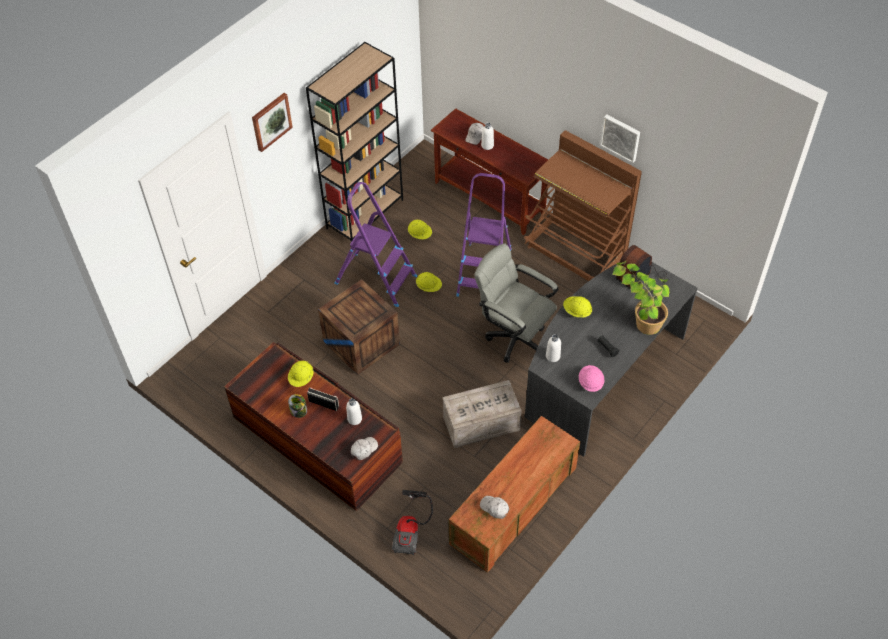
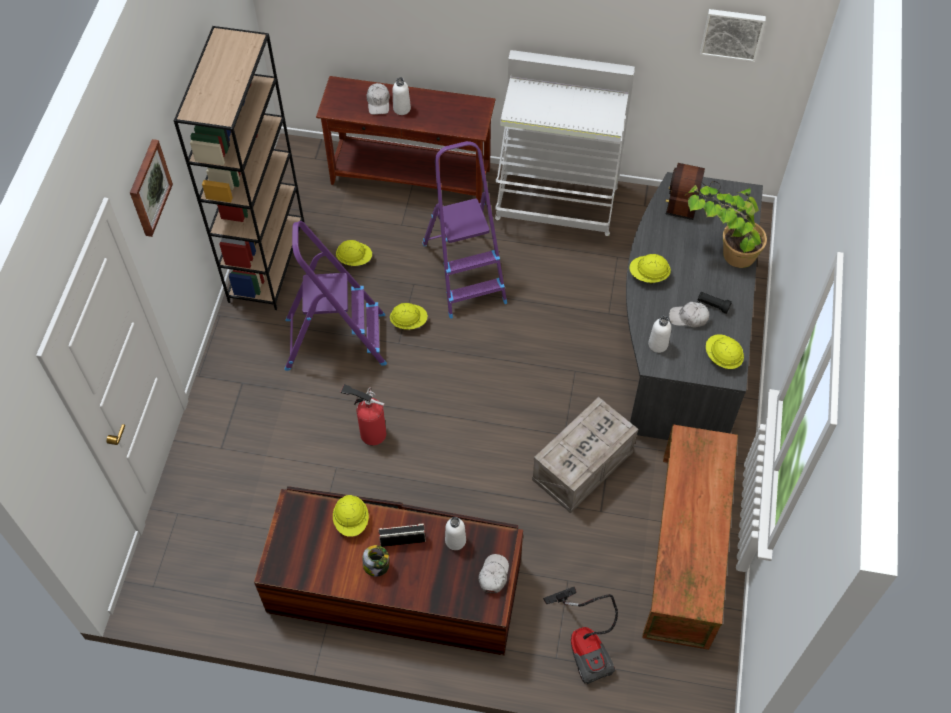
camera: 30 degrees left, 5 degrees up
(361, 343) = (370, 432): crate -> fire extinguisher
(494, 508) = (696, 569): white cap -> white cap (688, 318)
(512, 339) = (551, 342): grey office chair -> none
(573, 255) = (556, 206): brown shoe rack -> white shoe rack
(590, 383) = (722, 357): pink hard hat -> yellow hard hat
(621, 137) = (598, 32): picture -> picture (732, 33)

